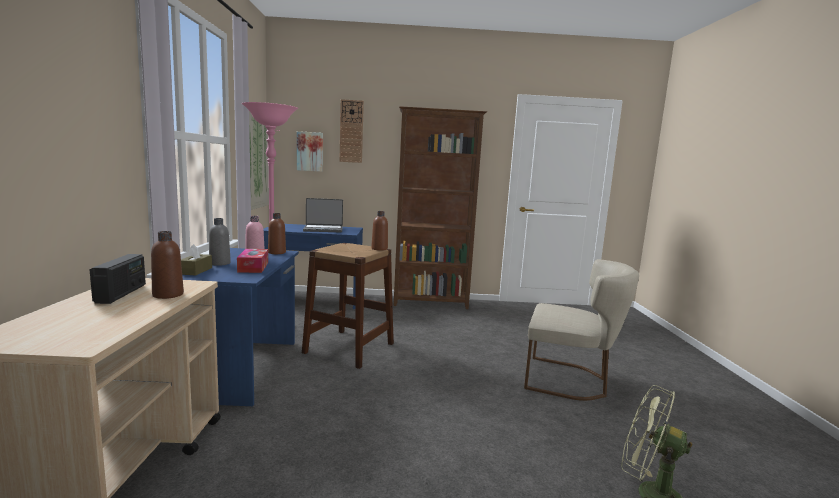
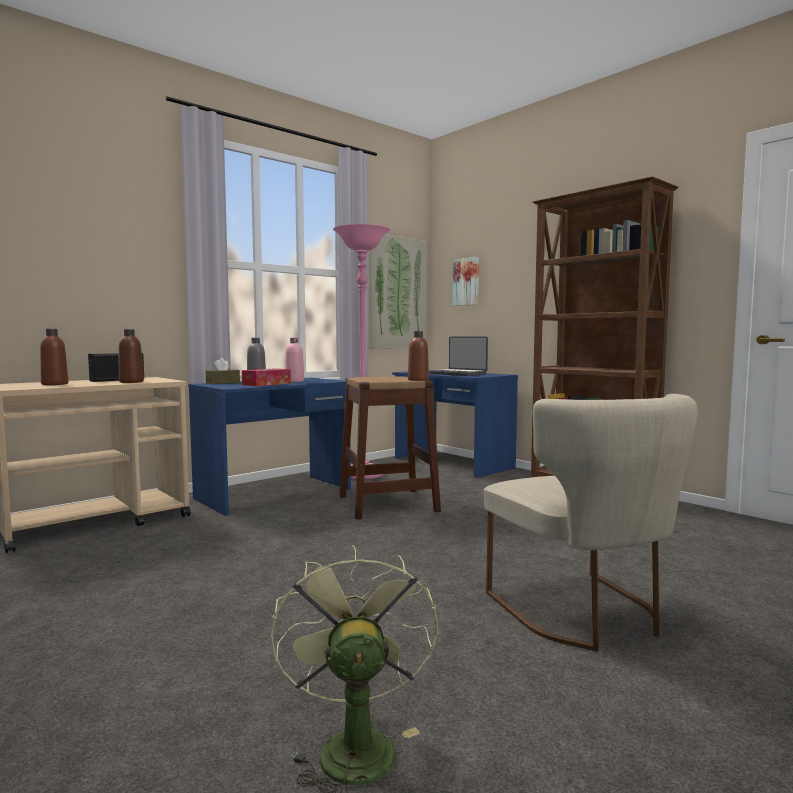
camera: 50 degrees right, 5 degrees down
(277, 252) = (328, 380): brown bottle -> brown bottle (54, 384)
(351, 131) = (507, 249): wall clock -> none

